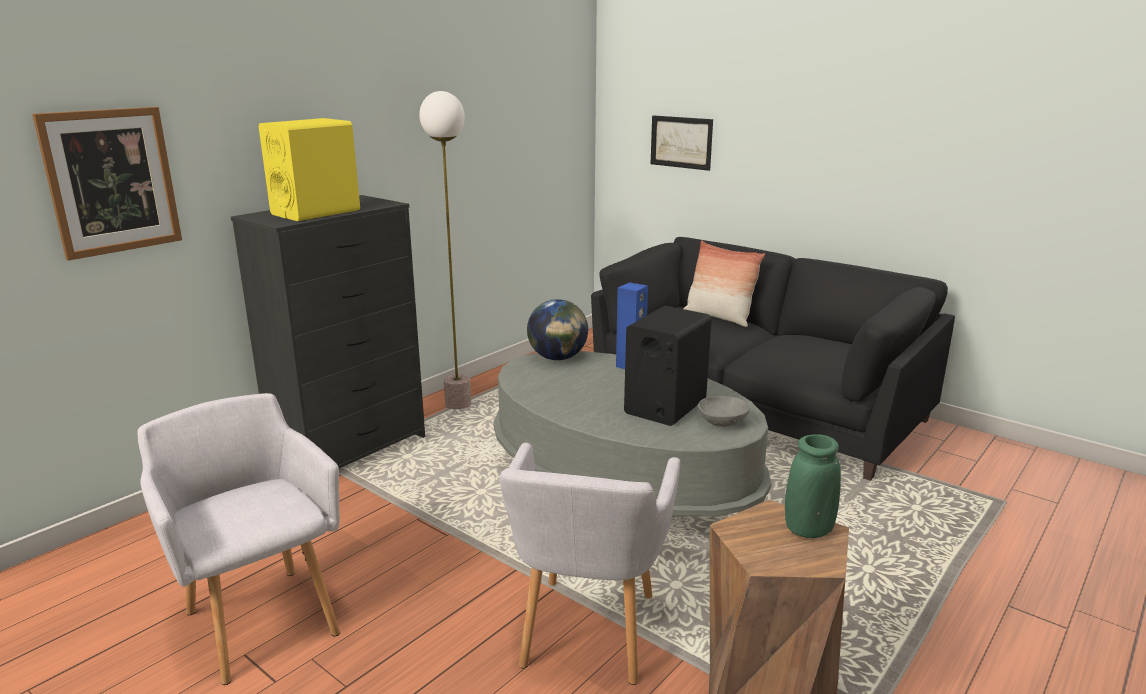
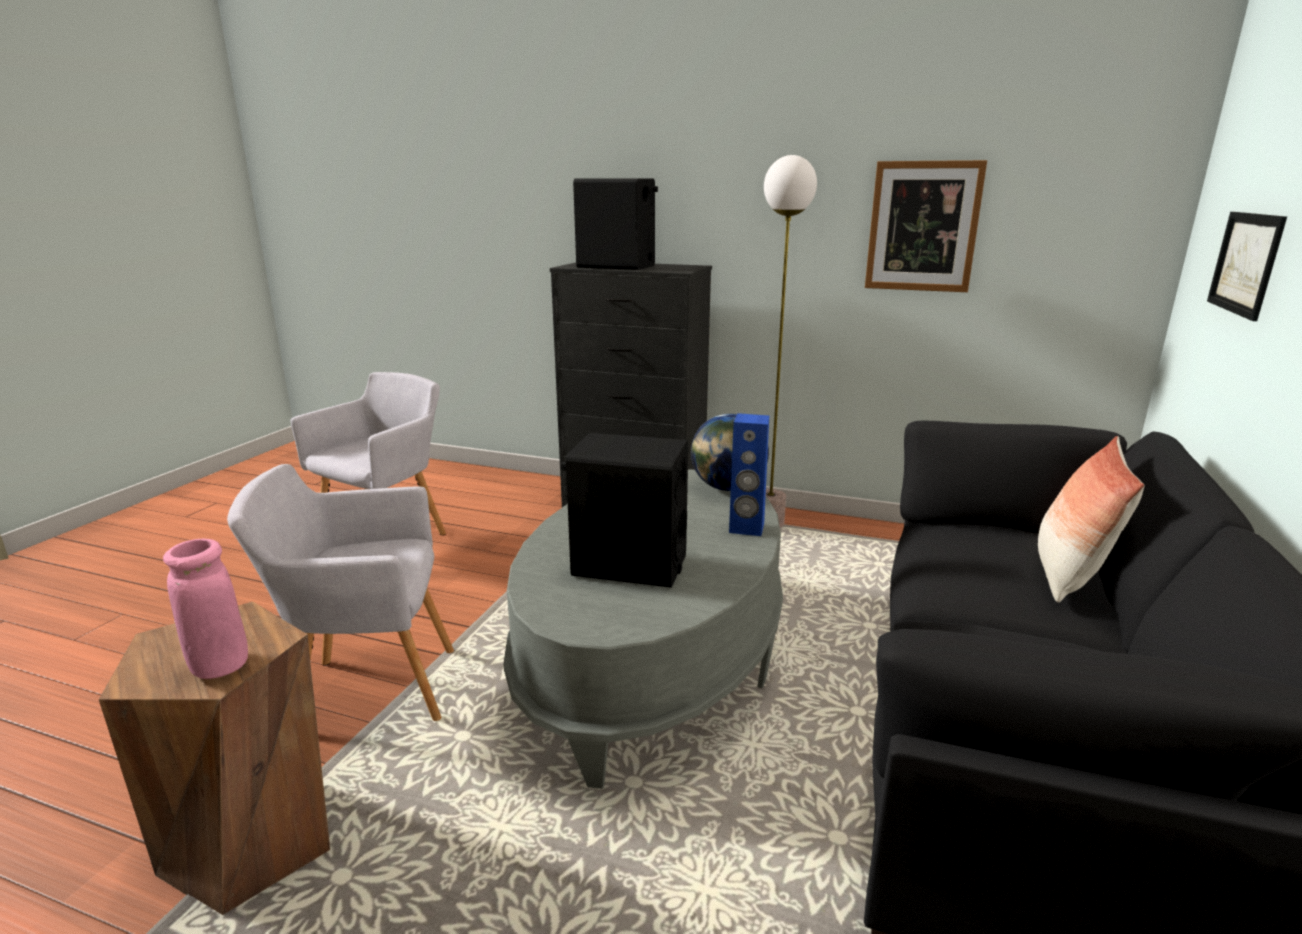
camera: 70 degrees right, 0 degrees up
(112, 181) = (509, 218): picture -> picture (922, 227)
(316, 212) = (616, 266): yellow speaker -> black speaker
(723, 422) = (603, 609): grey bowl -> none
(808, 530) = (220, 666): green vase -> pink vase

